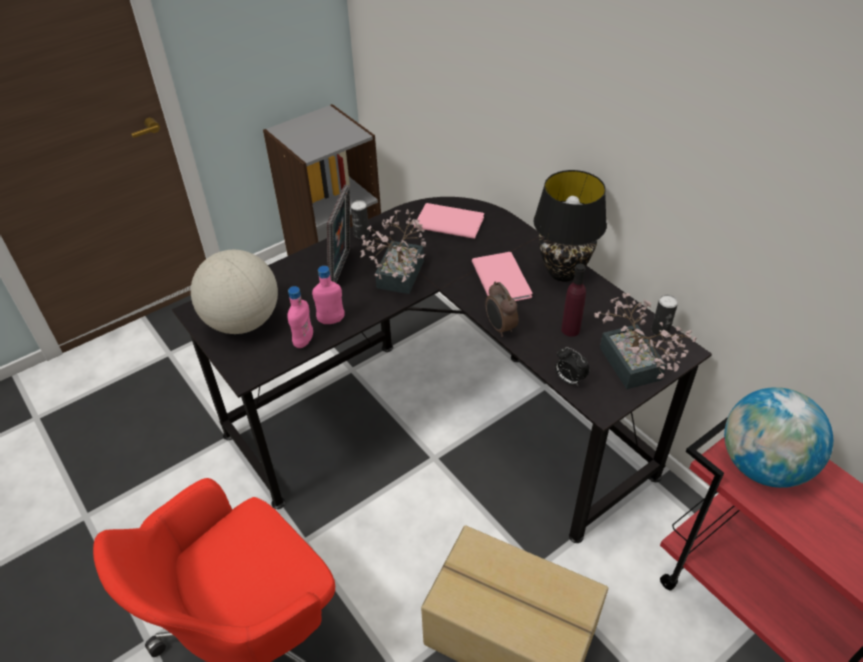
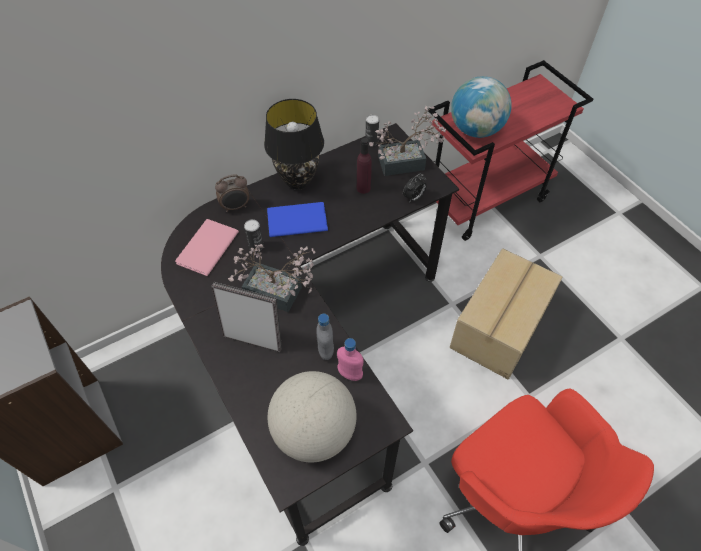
camera: 85 degrees left, 10 degrees up
(331, 320) = (326, 350): pink bottle -> grey bottle
(361, 234) = (202, 321): can -> can (256, 246)
(500, 328) = (355, 229): alarm clock -> alarm clock (236, 207)
(502, 278) = (295, 219): pink book -> blue book

